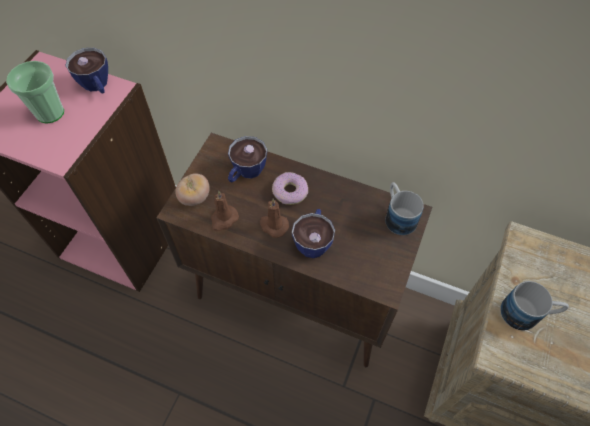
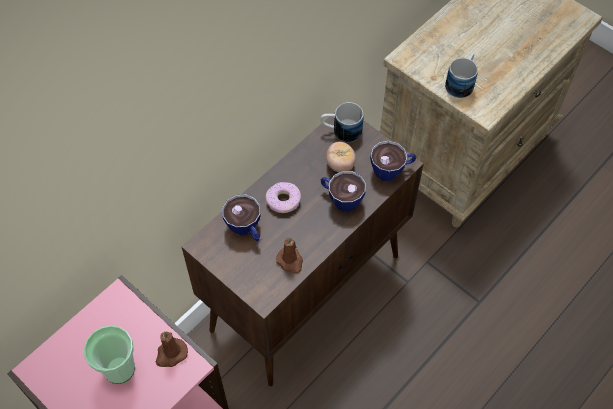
camera: 70 degrees left, 0 degrees up
(97, 86) = (104, 316): cup -> cup (392, 170)
(195, 198) = (256, 280): tomato -> tomato (340, 165)
(273, 225) = (313, 224): brown candle -> brown candle (171, 354)

